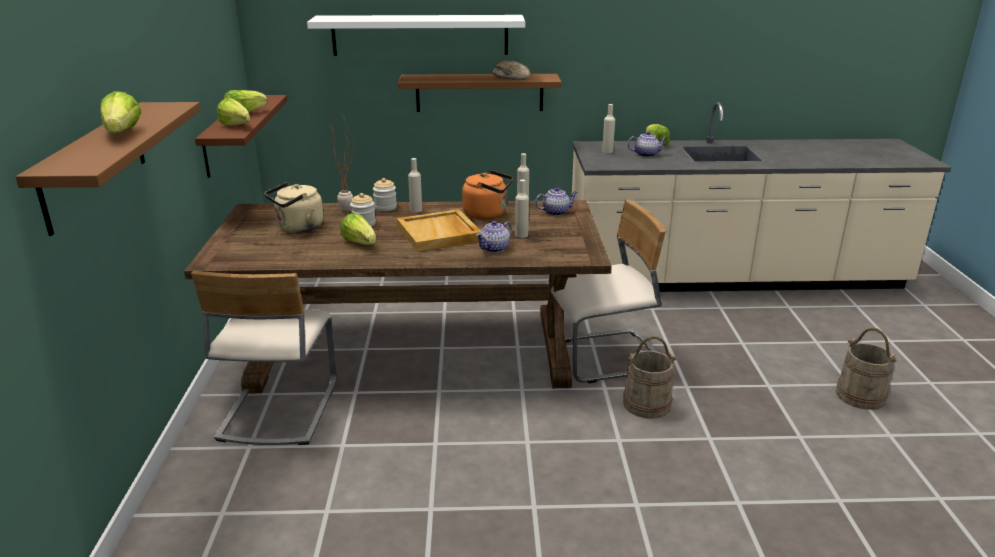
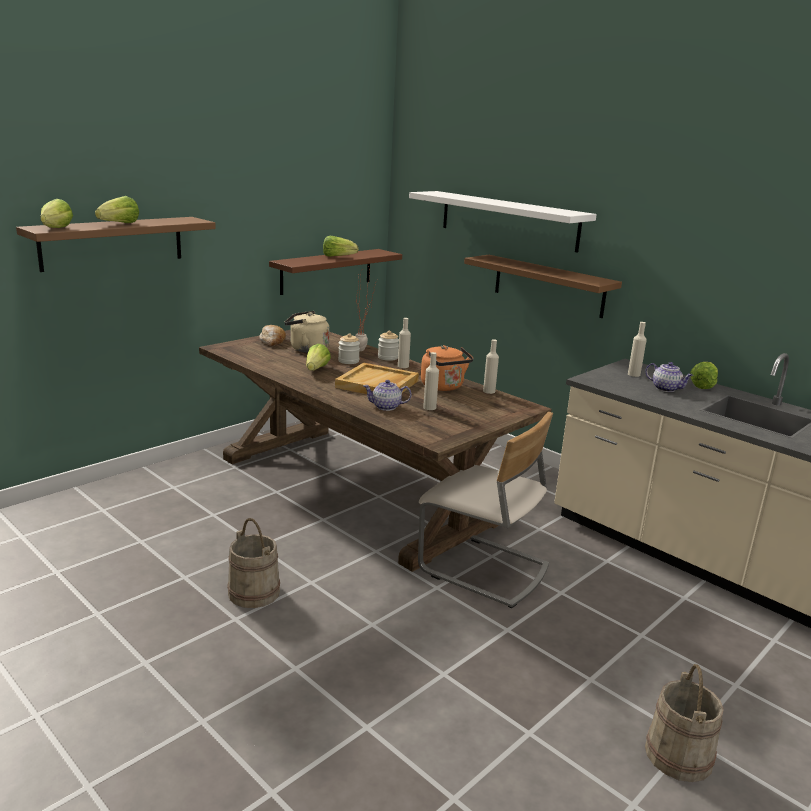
camera: 45 degrees right, 5 degrees down
(237, 127) = (309, 261): lettuce -> lettuce (53, 230)
(278, 410) = (221, 477): beige chair -> none
(511, 77) = (566, 274): bread -> bread (272, 341)
(556, 212) = (500, 406): teapot -> none
(647, 404) = (446, 618): beige bucket -> beige bucket (254, 592)

